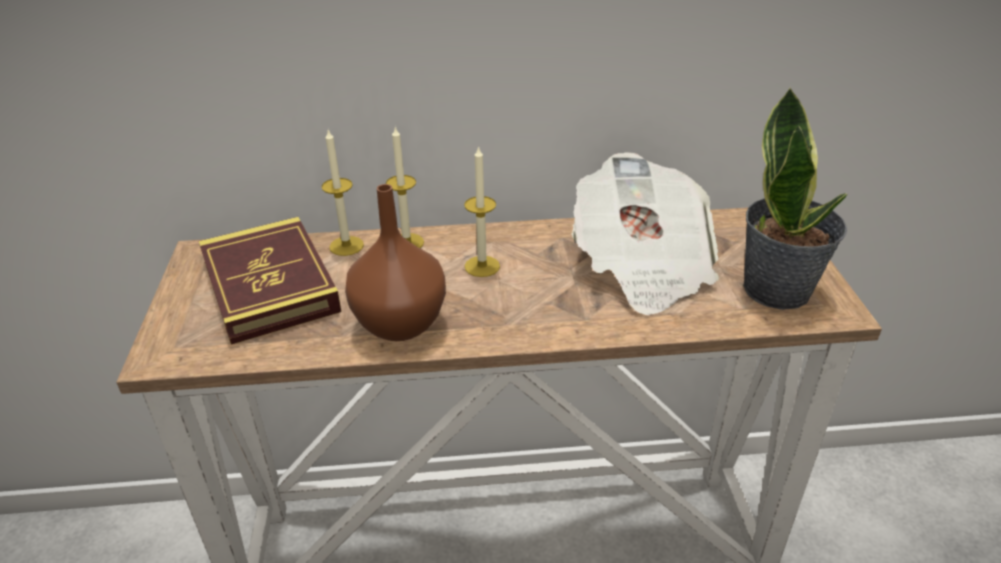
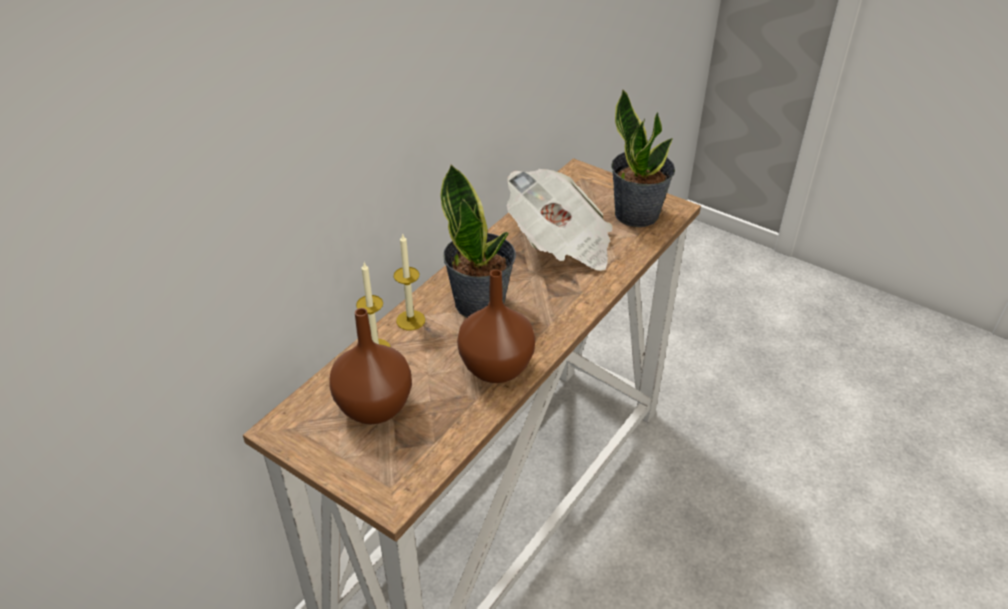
camera: 50 degrees left, 5 degrees up
(269, 285) = (375, 408): book -> brown vase
(482, 266) = (480, 302): candle -> potted plant

